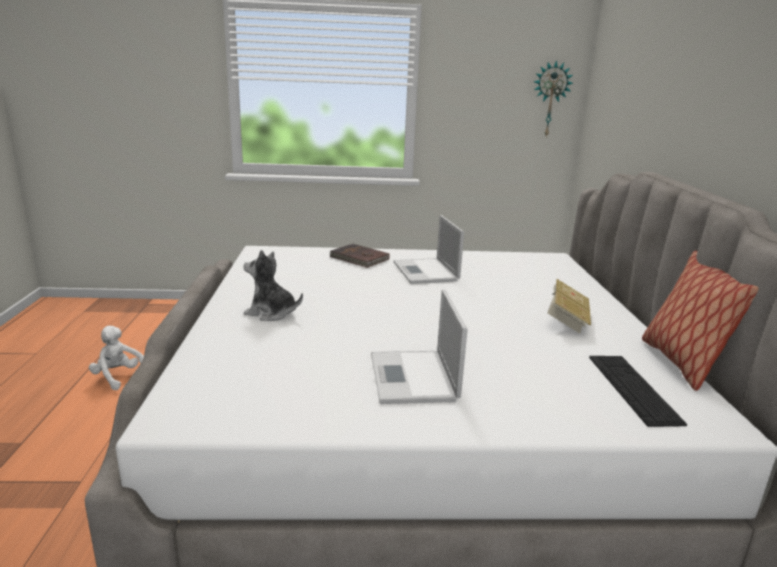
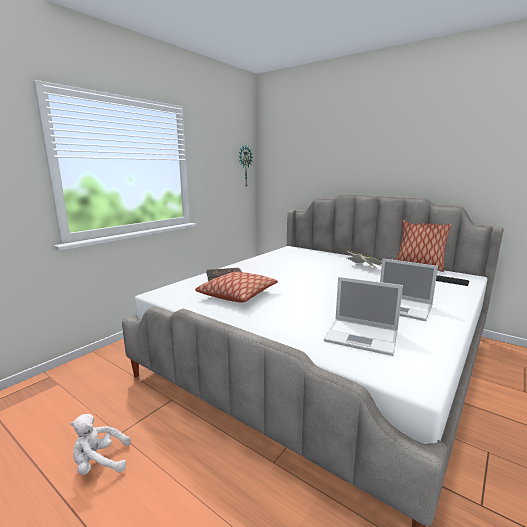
camera: 50 degrees left, 5 degrees down
(271, 313) = (278, 317): plush toy -> none
(309, 279) = (237, 295): none -> pillow
(426, 272) = (271, 270): laptop -> laptop (363, 336)

